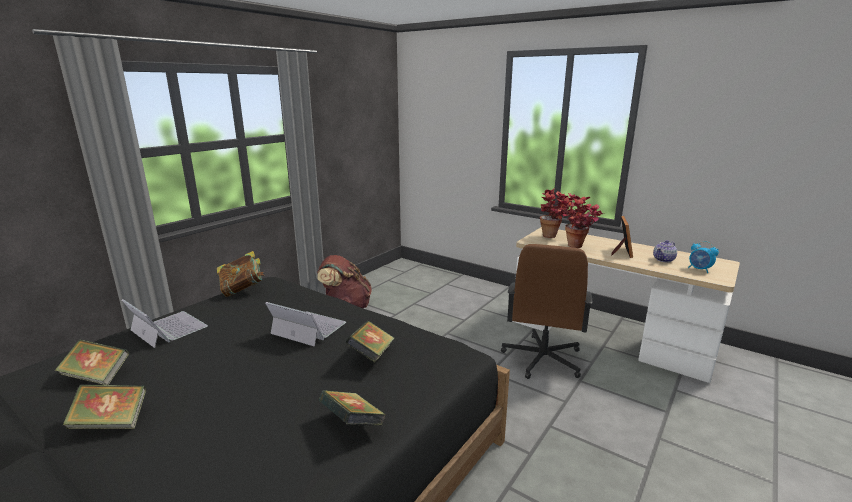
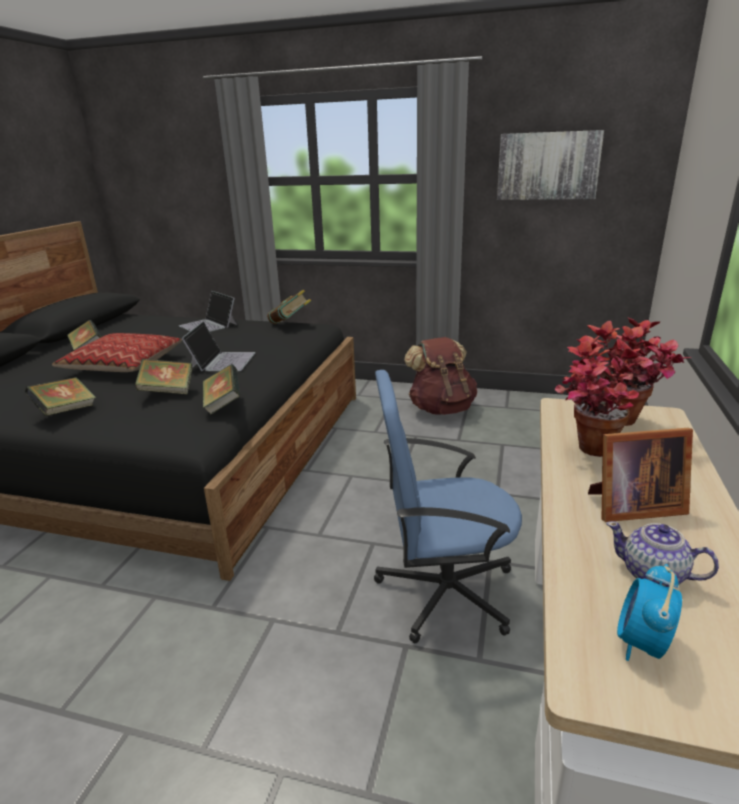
camera: 70 degrees right, 5 degrees up
(97, 376) = (140, 330): book -> book (223, 404)
(168, 328) = (208, 325): laptop -> laptop turned 120 degrees clockwise
(236, 386) = (123, 364): none -> pillow
(349, 124) = (548, 166): none -> picture
(542, 359) = (443, 591): brown office chair -> blue office chair

